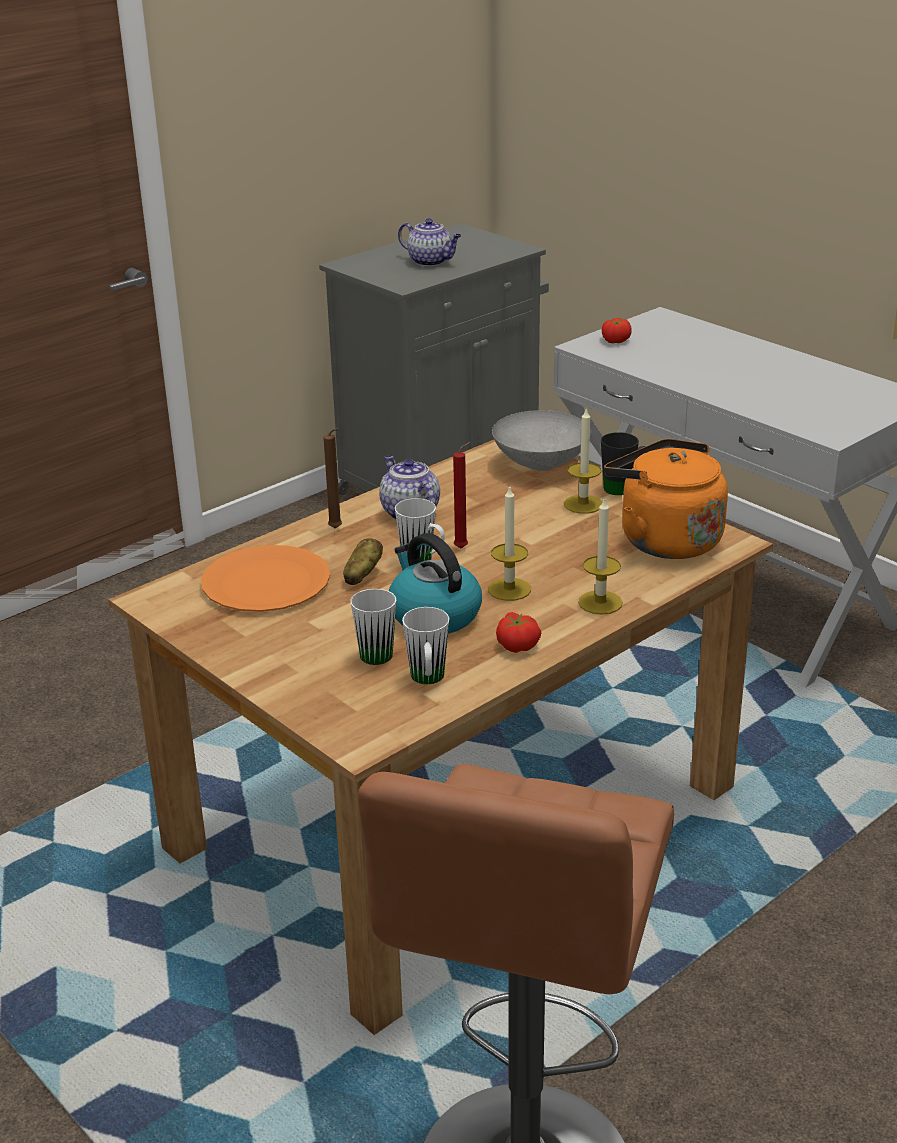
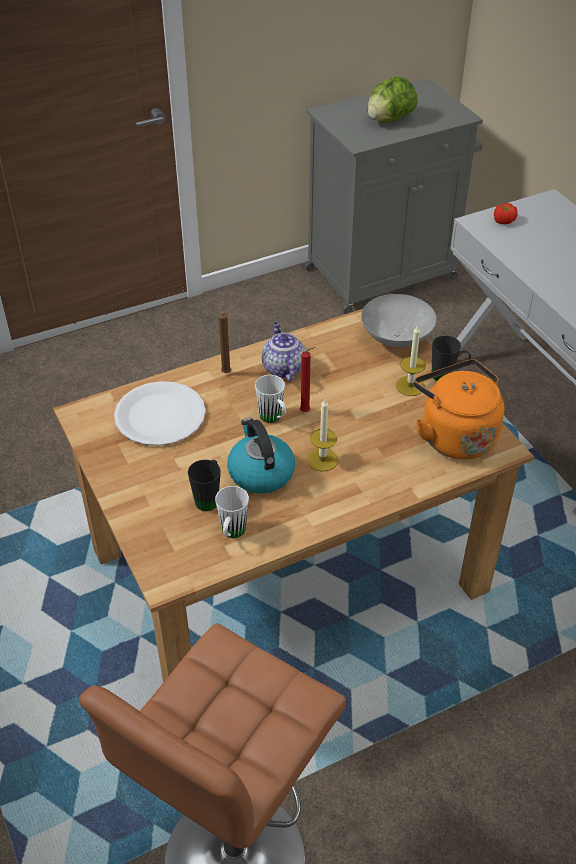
camera: 15 degrees right, 15 degrees up
(266, 582) = (160, 415): orange plate -> white plate
(362, 575) = (227, 423): potato -> none
(377, 650) = (209, 497): white mug -> black mug
(431, 261) = (389, 119): teapot -> lettuce
(518, 645) = (306, 515): tomato -> none
(600, 602) = (381, 487): candle -> none

